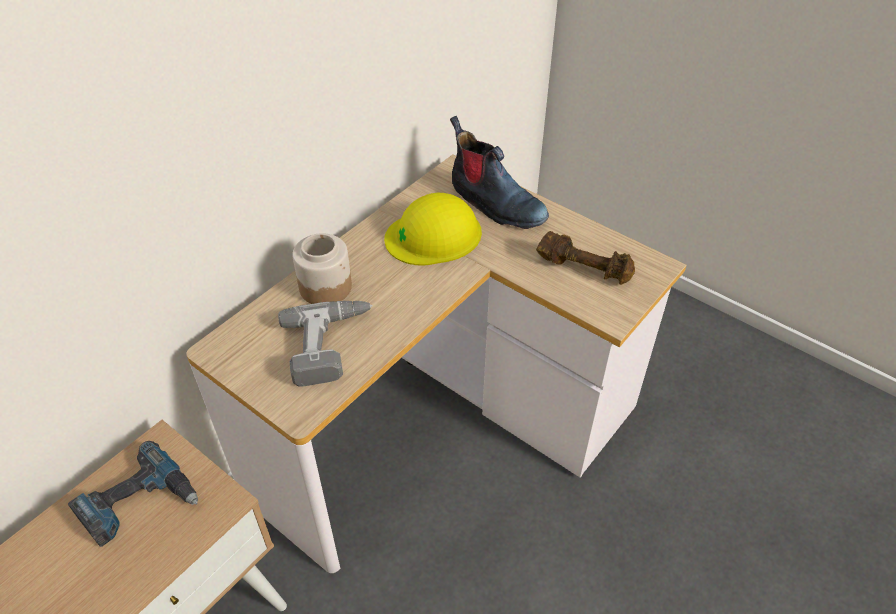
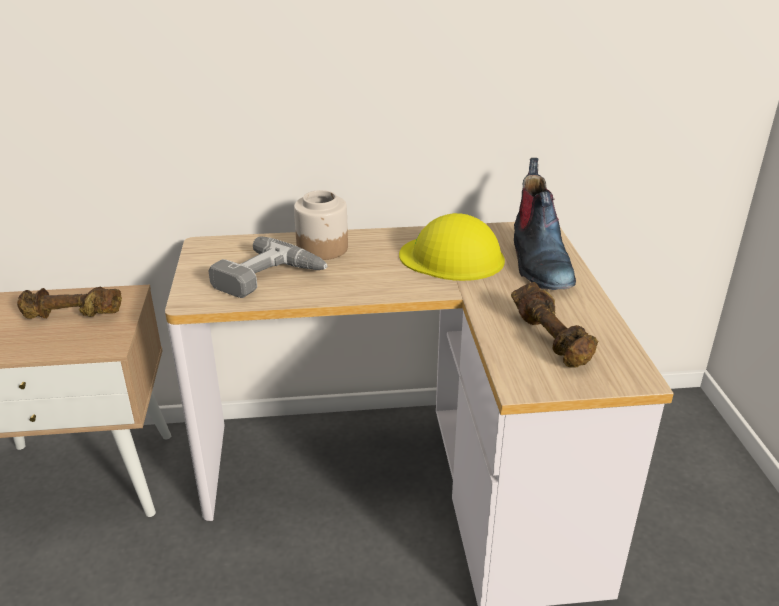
camera: 45 degrees right, 15 degrees down
(139, 504) = (71, 316): power drill -> brown dumbbell

